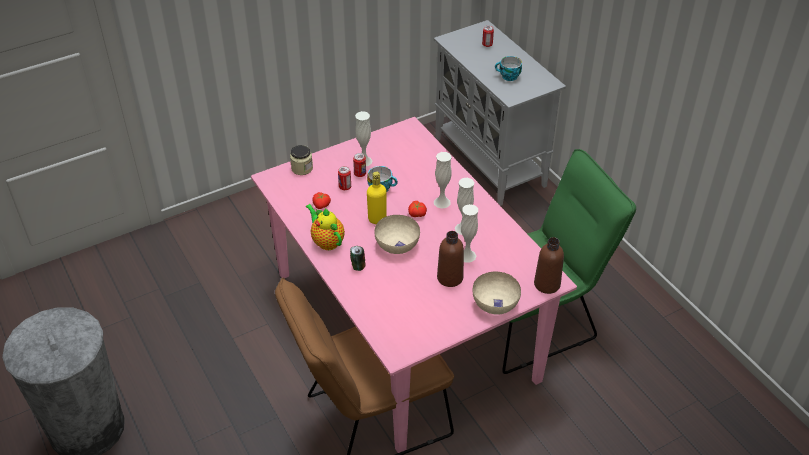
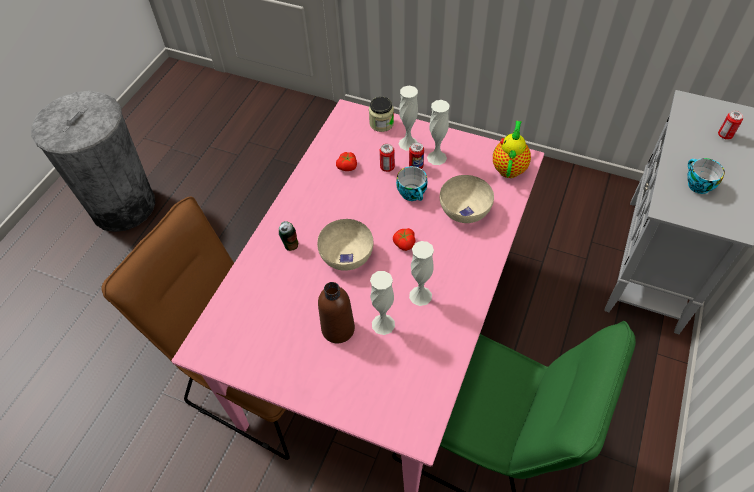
camera: 55 degrees right, 10 degrees up
(326, 241) = (303, 201): teapot -> teapot (509, 167)
(377, 219) = (367, 218): yellow bottle -> none
(442, 202) = (441, 253): white vase -> white vase (408, 143)
(495, 303) = (335, 394): beige bowl -> beige bowl (465, 209)
(547, 284) = (406, 430): brown bottle -> none

